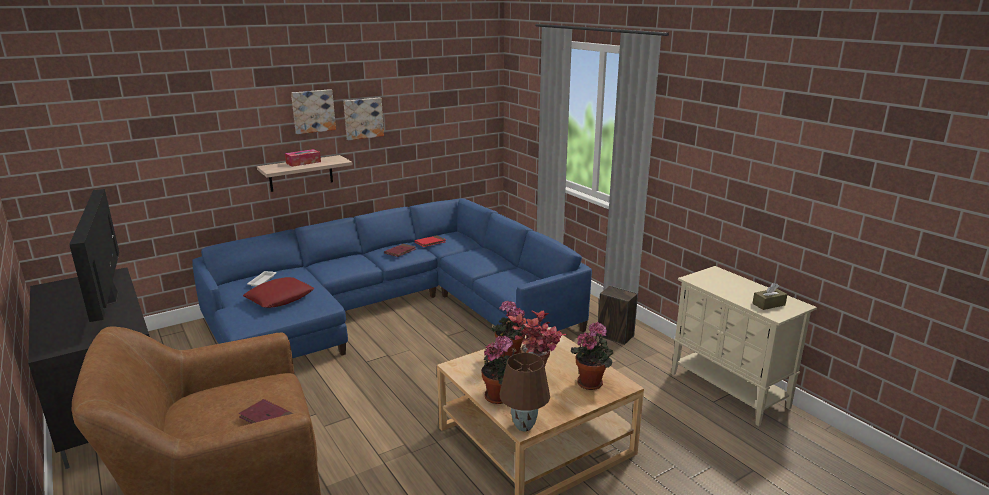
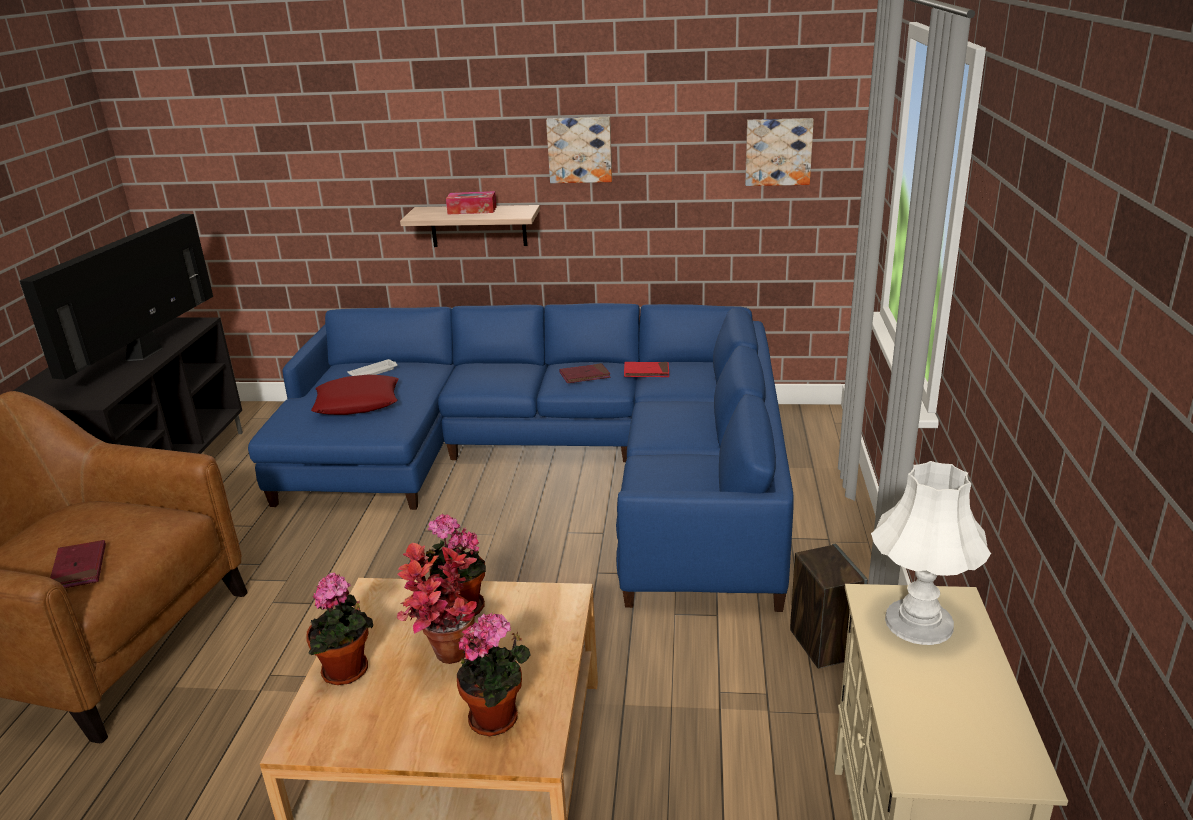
camera: 40 degrees right, 5 degrees up
(313, 111) = (498, 131): picture -> picture (778, 151)
(523, 426) = (300, 740): brown table lamp -> none
(716, 280) = (918, 623): none -> white table lamp
(768, 304) = (946, 734): brown tissue box -> none

